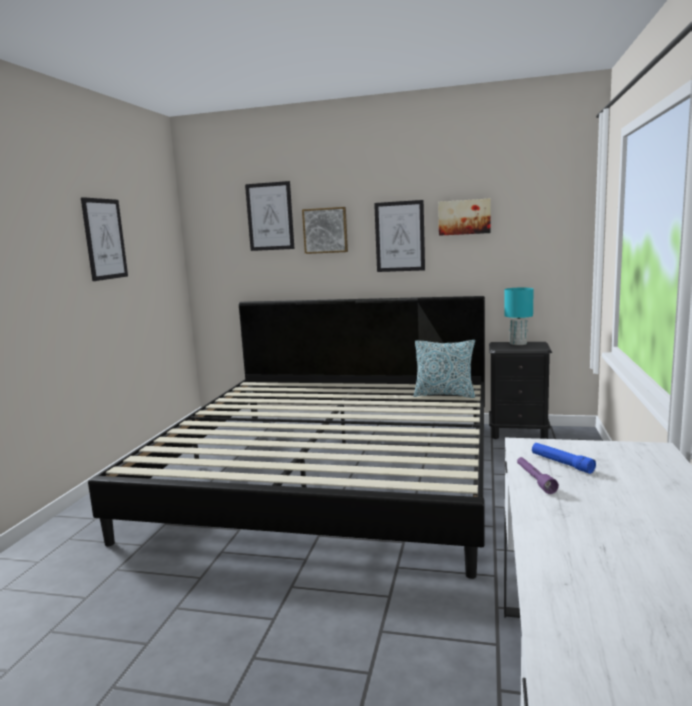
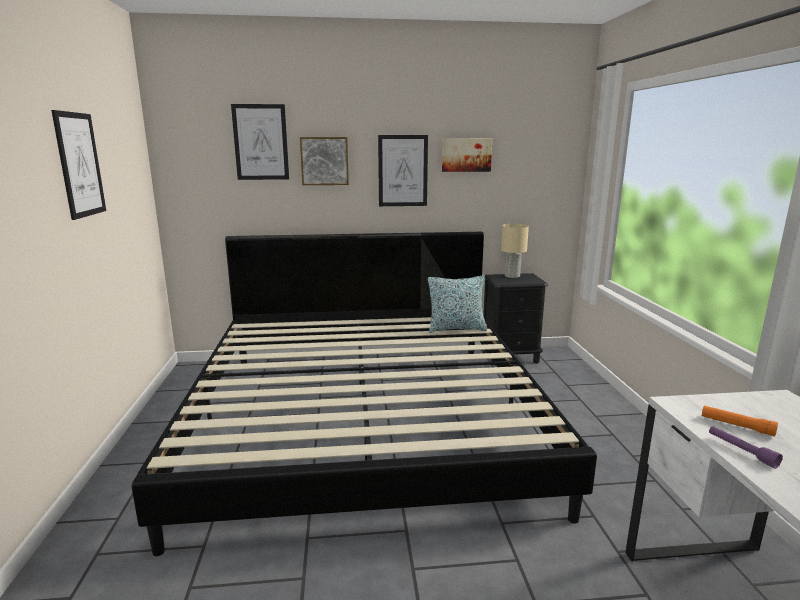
camera: 20 degrees left, 5 degrees up
(518, 343) = (512, 276): turquoise table lamp -> beige table lamp
(561, 463) = (736, 426): blue flashlight -> orange flashlight

